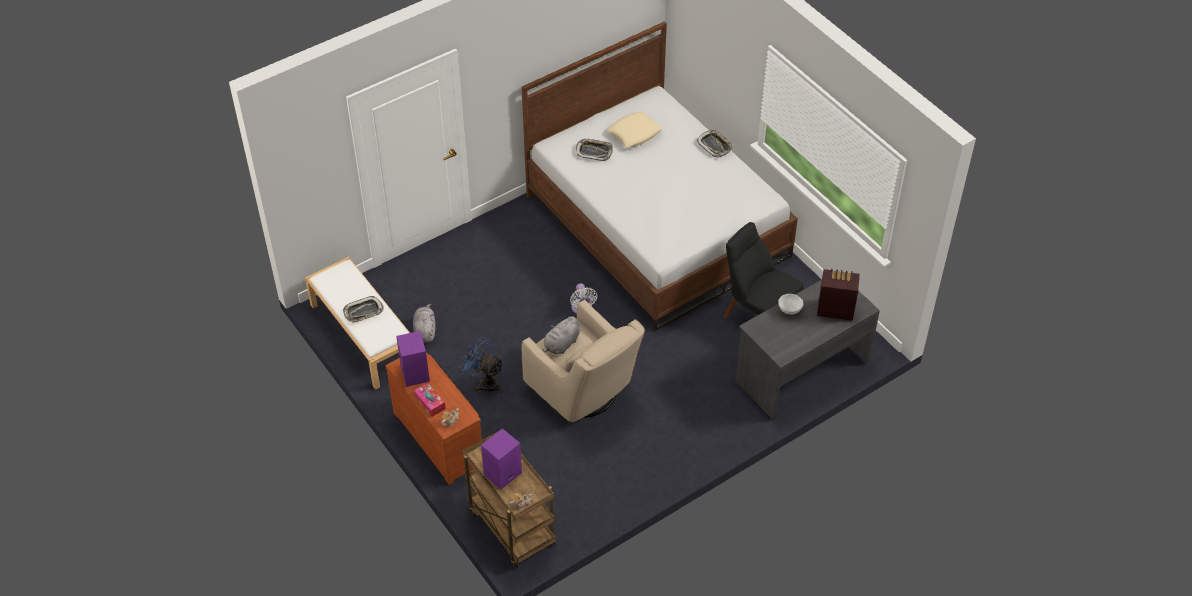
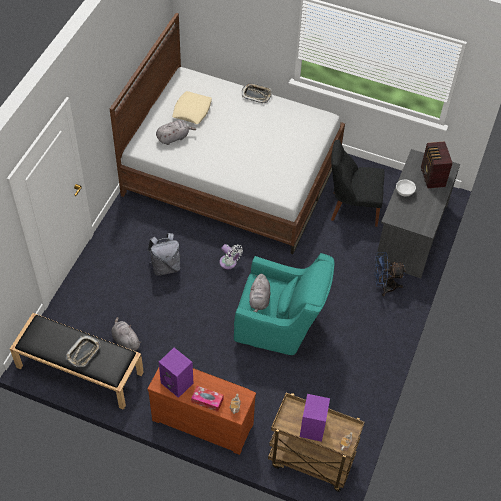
camera: 35 degrees left, 5 degrees up
(363, 335) = (79, 370): white bench -> black bench
(485, 383) = (203, 358): blue fan -> blue fan (384, 286)
(516, 282) = (165, 267): none -> grey backpack
(584, 392) = (280, 327): beige armchair -> turquoise armchair
(594, 152) = (174, 138): tray -> grey plush toy
(834, 309) = (432, 177): radio -> radio turned 75 degrees counterclockwise

